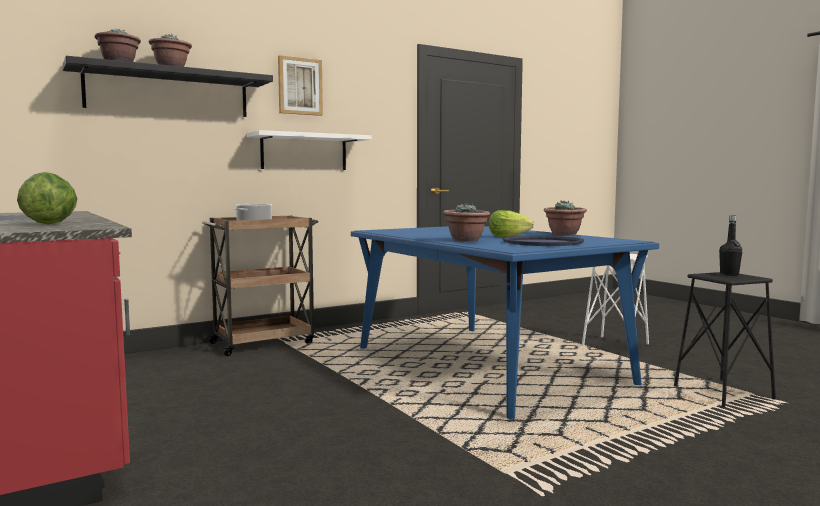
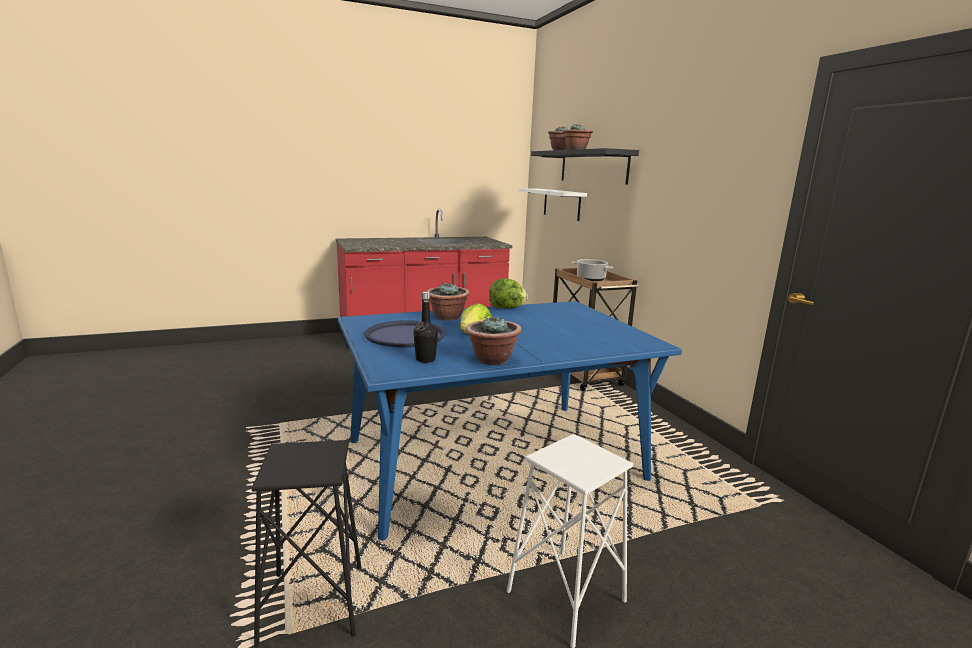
camera: 100 degrees right, 10 degrees up
(49, 224) = (382, 244): lettuce -> lettuce (507, 308)
(300, 86) = (667, 150): picture -> none
(304, 152) = (661, 220): white shelf -> white shelf (561, 204)
(729, 274) = (313, 466): black bottle -> black bottle (425, 359)

